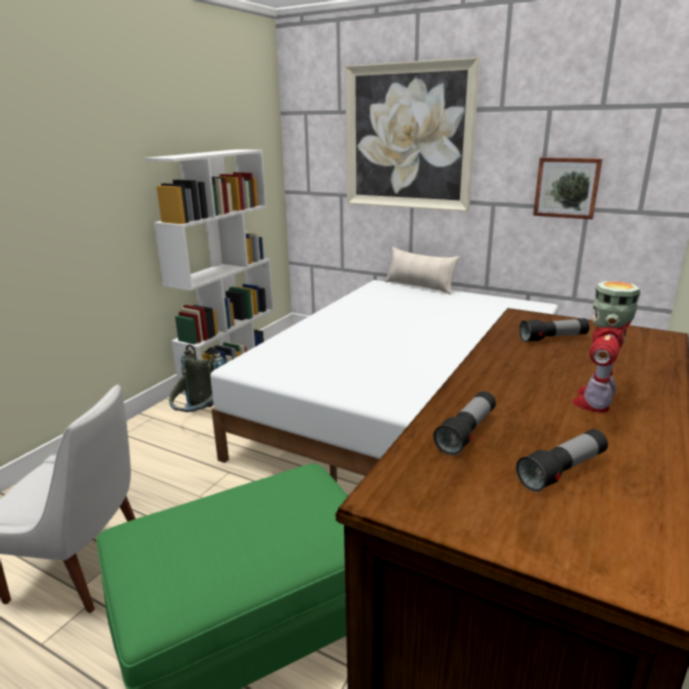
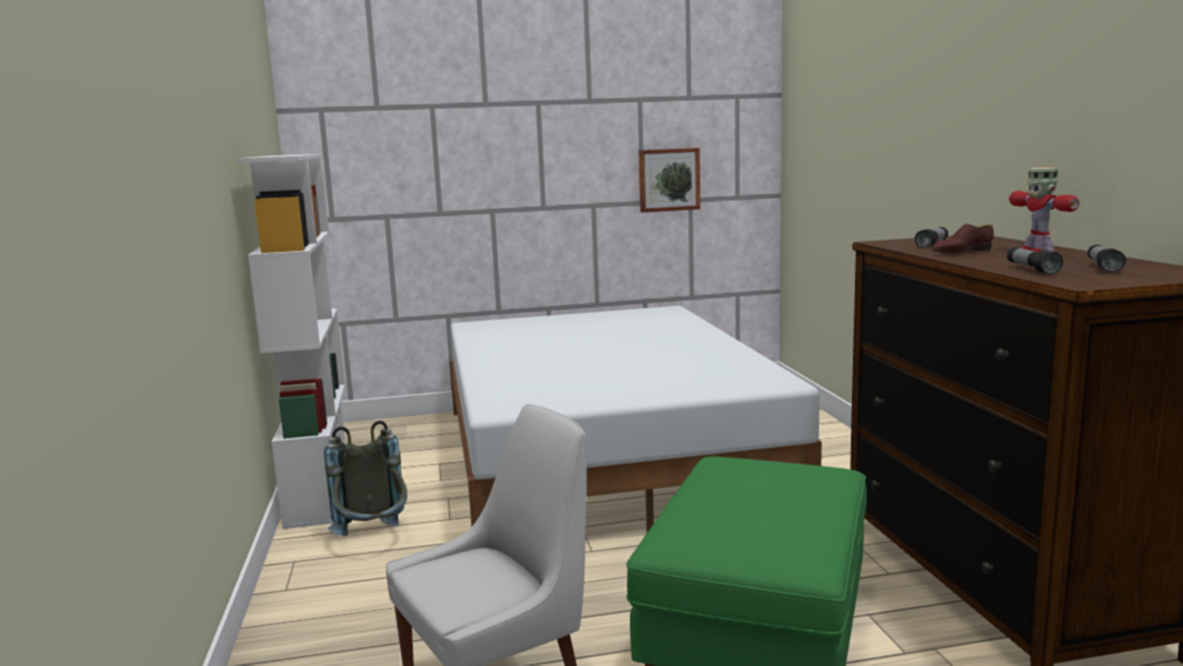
camera: 40 degrees left, 10 degrees down
(408, 137) = (481, 136): picture -> none
(419, 286) = (521, 318): beige pillow -> none
(528, 364) = (961, 252): none -> brown shoe

